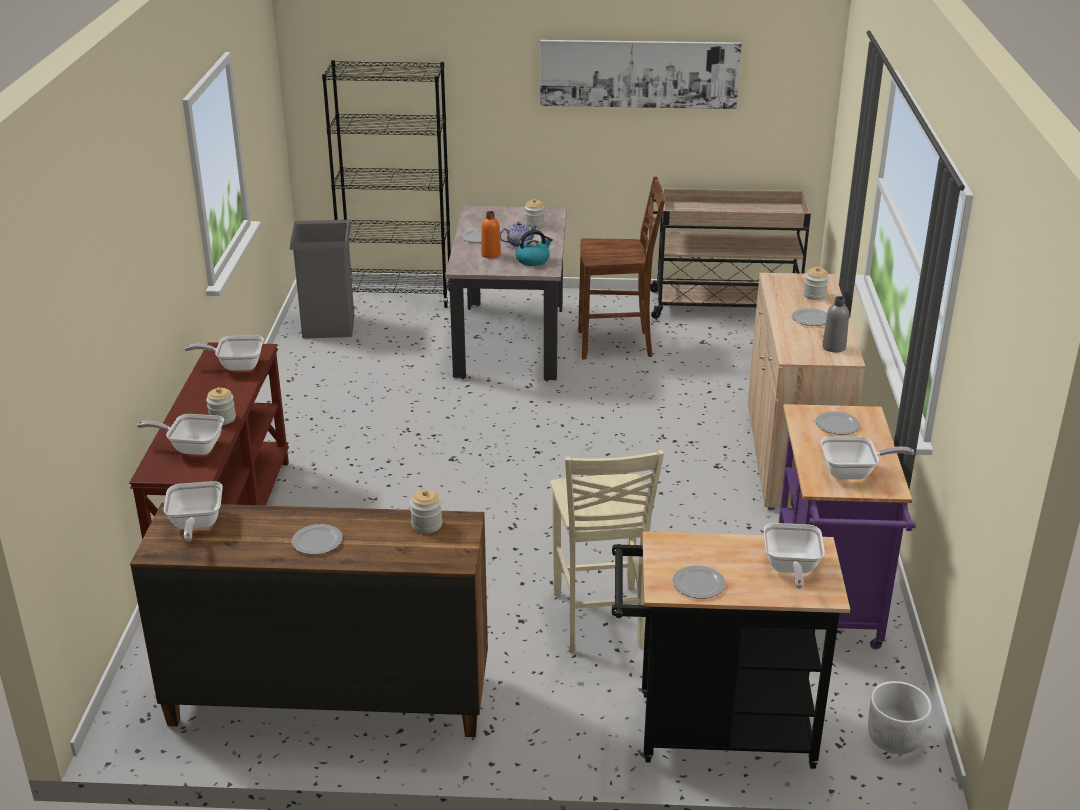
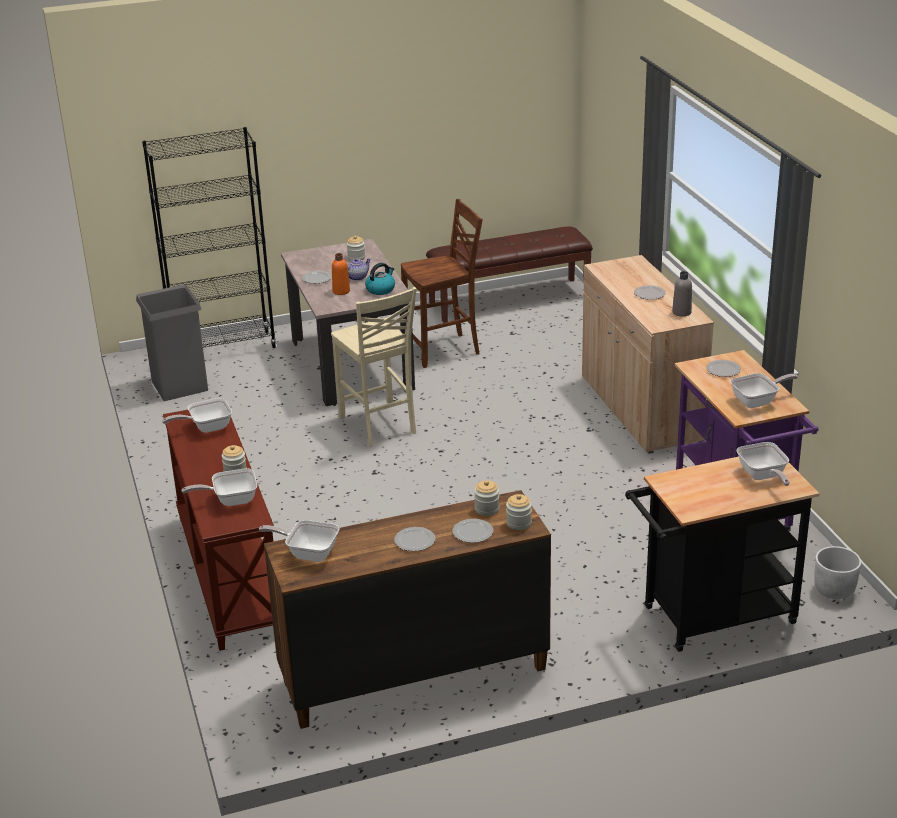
camera: 20 degrees left, 0 degrees up
(195, 525) = (308, 553): frying pan -> frying pan turned 135 degrees clockwise
(599, 621) = (578, 565): beige chair -> beige chair (379, 426)
(639, 73) = (415, 111): picture -> none
(697, 584) = (709, 502): plate -> plate (472, 533)
(724, 306) = (509, 299): beige cart -> brown bench
(814, 295) = (639, 275): jar -> jar (519, 523)

